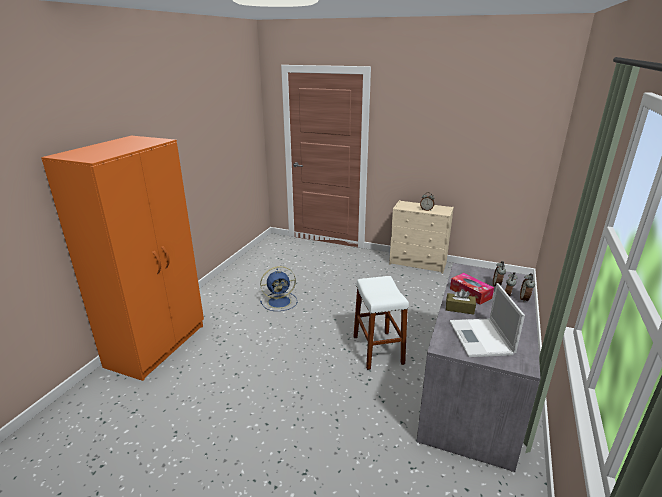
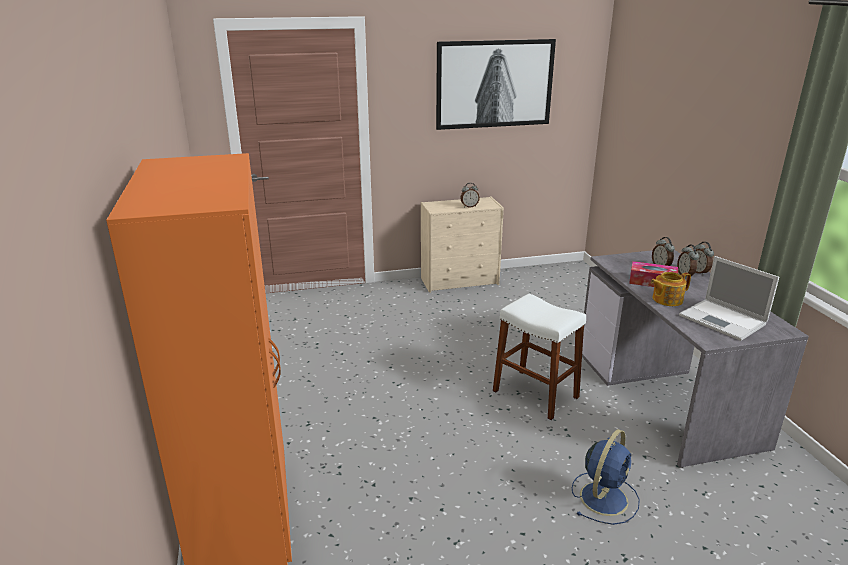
camera: 35 degrees left, 0 degrees up
(280, 301) = (351, 385): blue fan -> blue fan (604, 497)
(459, 308) = (666, 299): brown tissue box -> teapot
(463, 121) = (494, 84): none -> picture

